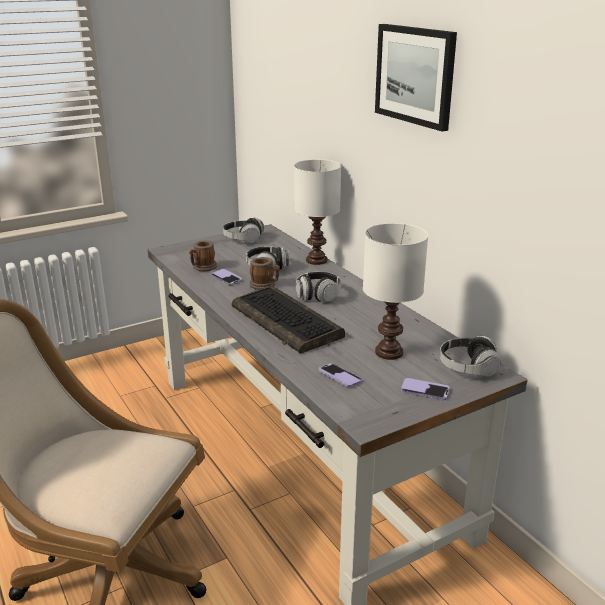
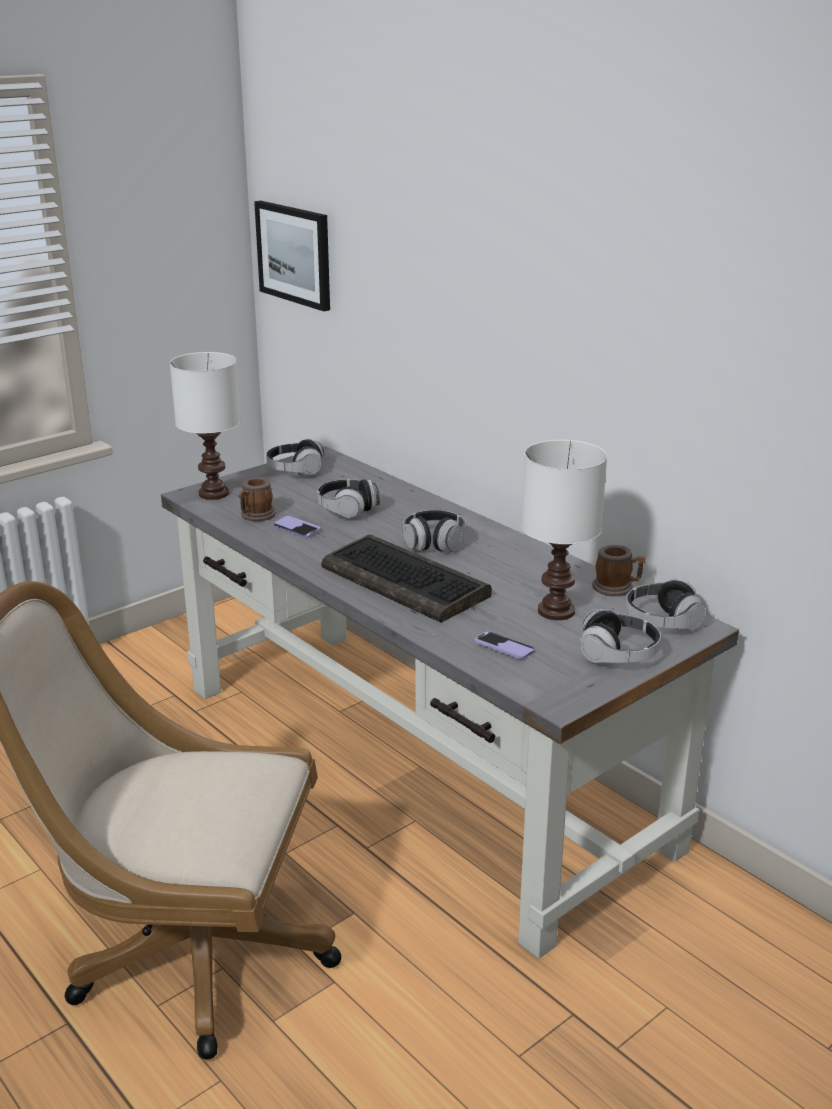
camera: 10 degrees left, 0 degrees up
(265, 285) = (355, 534): mug -> mug (617, 588)
(317, 260) = (413, 494): white table lamp -> white table lamp (214, 493)
(415, 75) = (560, 241): picture -> picture (294, 254)
(425, 390) = (618, 655): phone -> headphones

